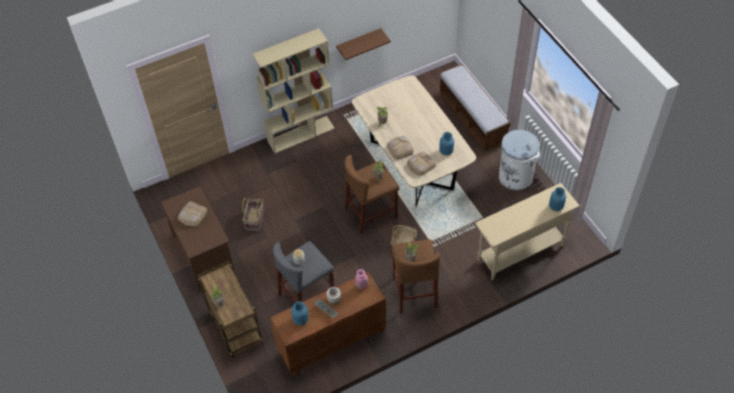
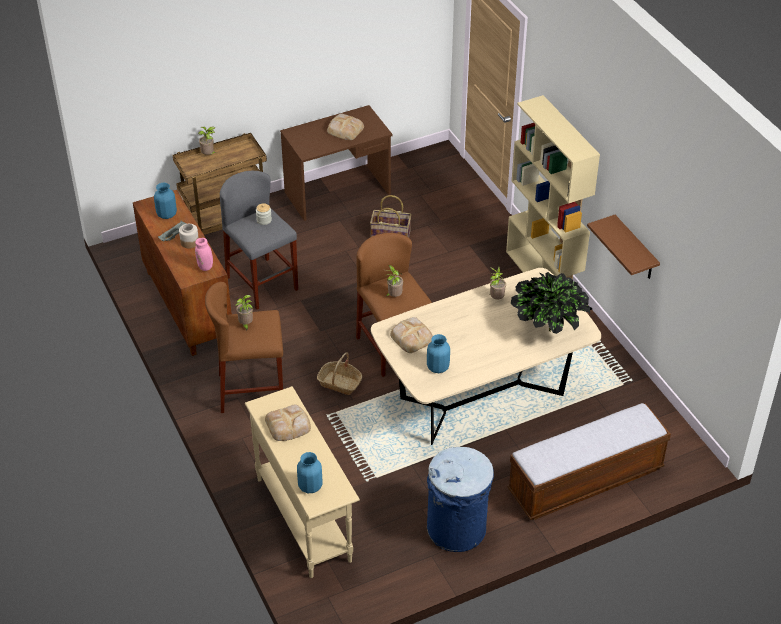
camera: 90 degrees right, 10 degrees down
(400, 148) = (445, 316): bread -> bread (289, 425)
(408, 98) = (548, 329): none -> potted plant
(515, 177) = (457, 529): white trash can -> blue trash can

